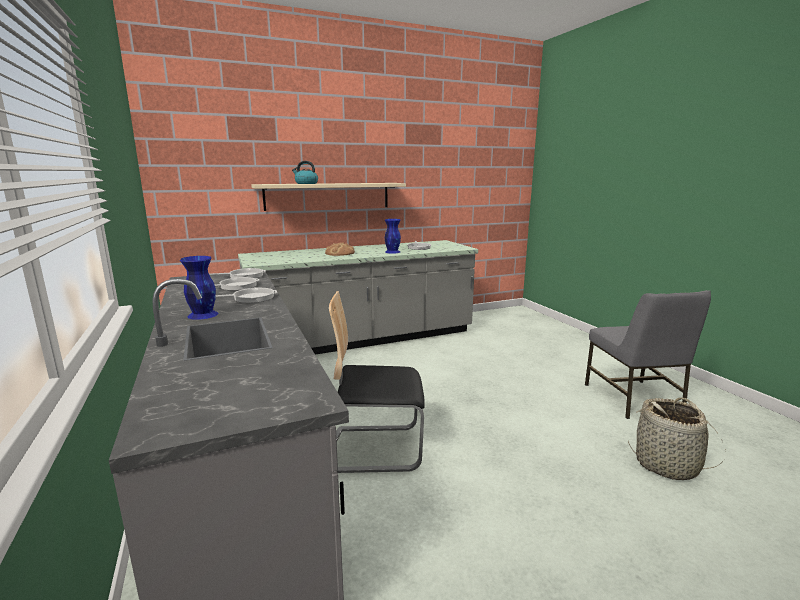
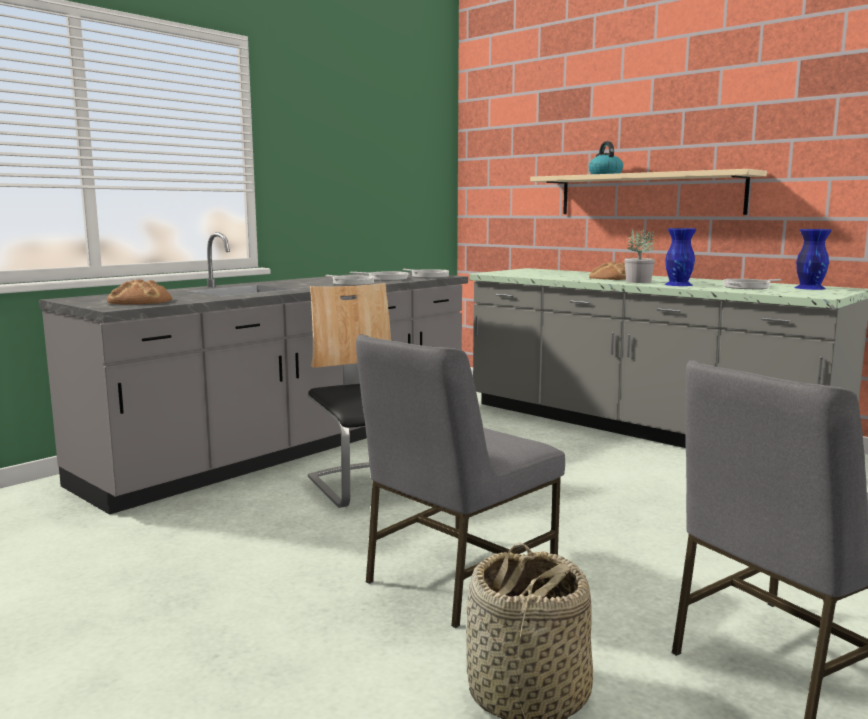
camera: 65 degrees right, 5 degrees down
(202, 315) = (288, 283): blue vase -> blue vase (809, 288)
(268, 386) = (140, 301): none -> bread
(368, 253) = (638, 282): none -> potted plant
(543, 451) = (456, 578): none -> grey chair

